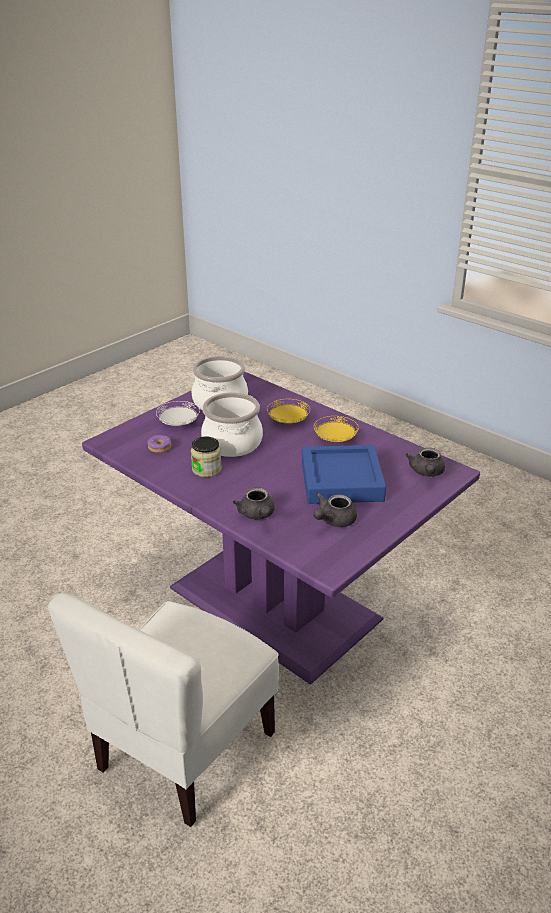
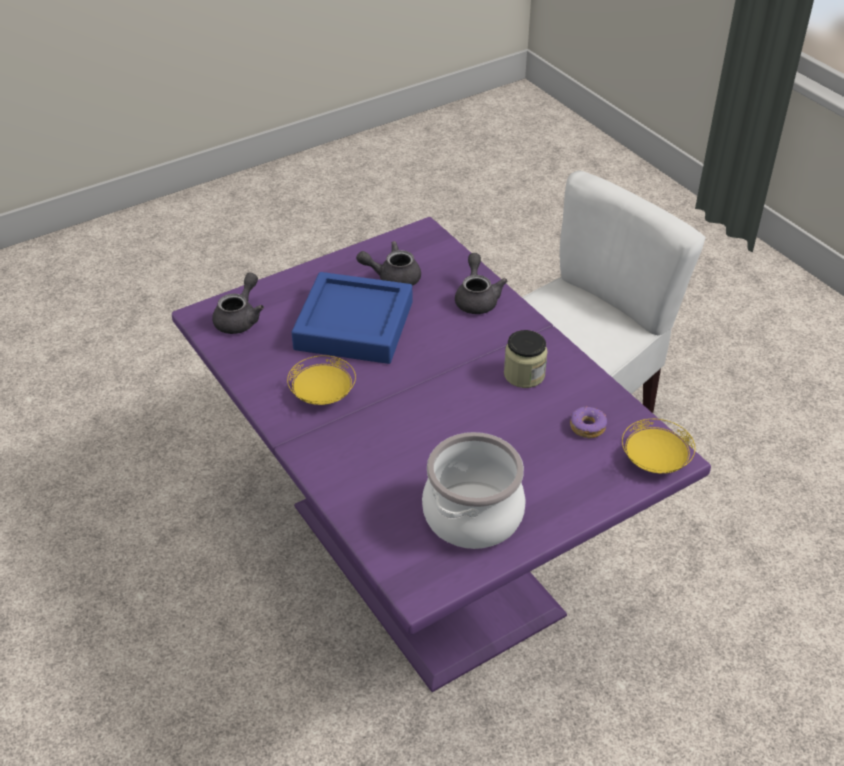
camera: 165 degrees left, 10 degrees up
(178, 424) = (553, 474): white plate -> none
(231, 443) = (477, 415): cooking pot -> none
(288, 421) = (375, 445): yellow plate -> yellow plate (655, 460)
(333, 521) = (393, 277): grey teapot -> grey teapot turned 150 degrees counterclockwise

